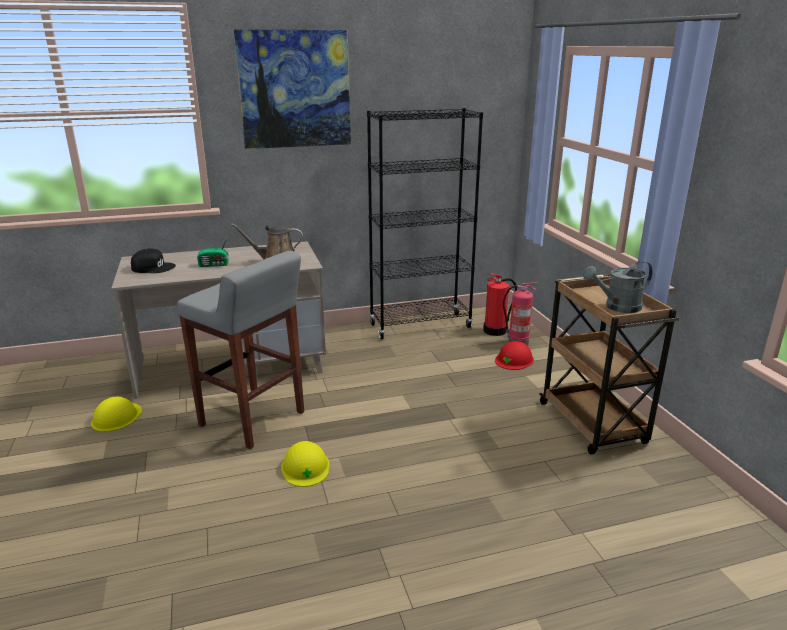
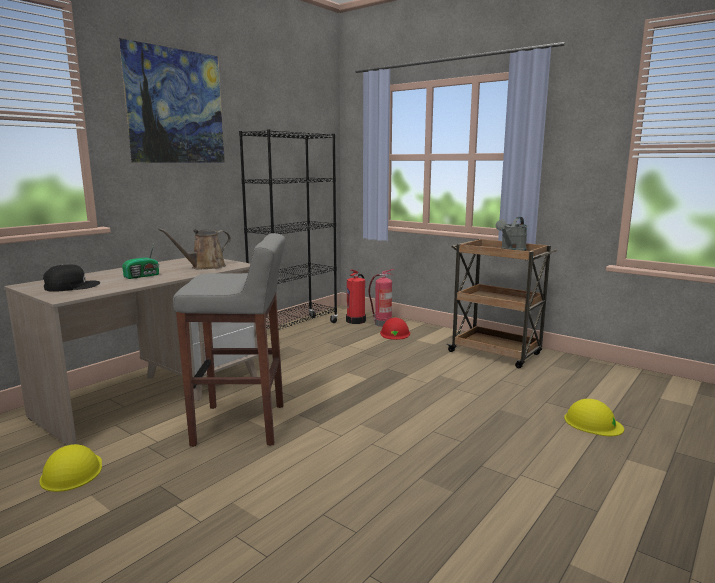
camera: 35 degrees left, 10 degrees down
(305, 467) = (344, 440): yellow hard hat -> yellow hard hat (592, 423)

